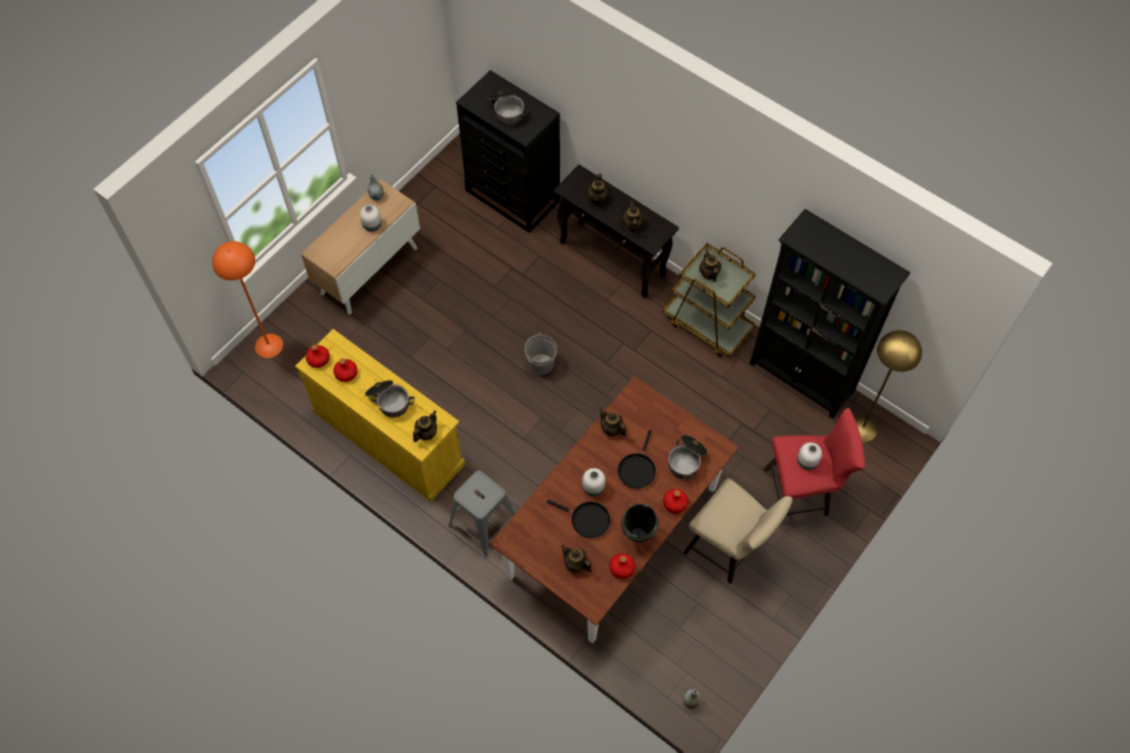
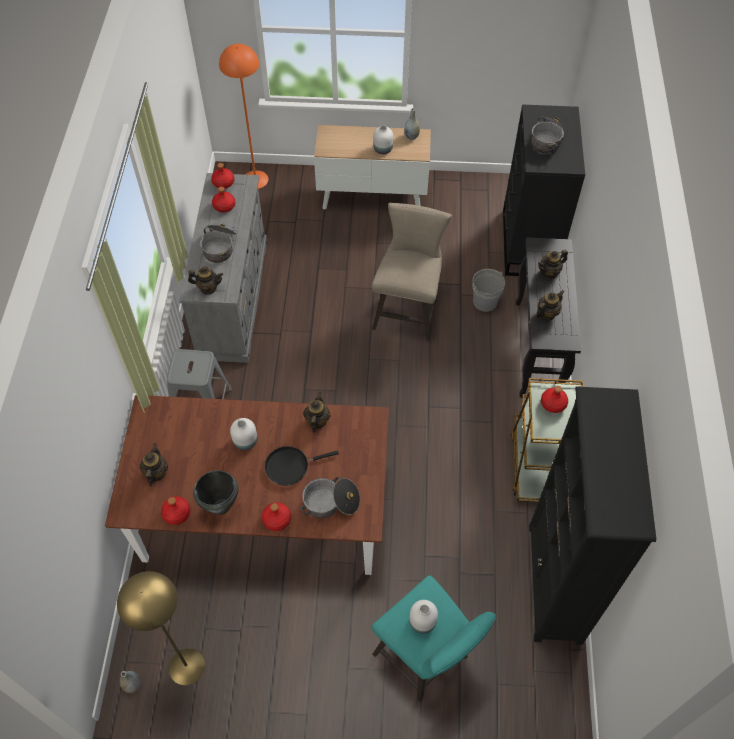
camera: 55 degrees right, 5 degrees down
(387, 437) = (233, 297): yellow dresser -> grey dresser
(507, 319) = (408, 310): none -> beige stool
(541, 364) = (385, 359): grey bucket -> grey bucket (485, 302)
(587, 520) = (208, 456): black frying pan -> none
(708, 273) = (553, 404): teapot -> red bottle
(728, 550) = (314, 626): beige chair -> none
(801, 493) = (426, 659): red stool -> turquoise stool
(862, 428) = (546, 678): yellow floor lamp -> yellow floor lamp (187, 666)

